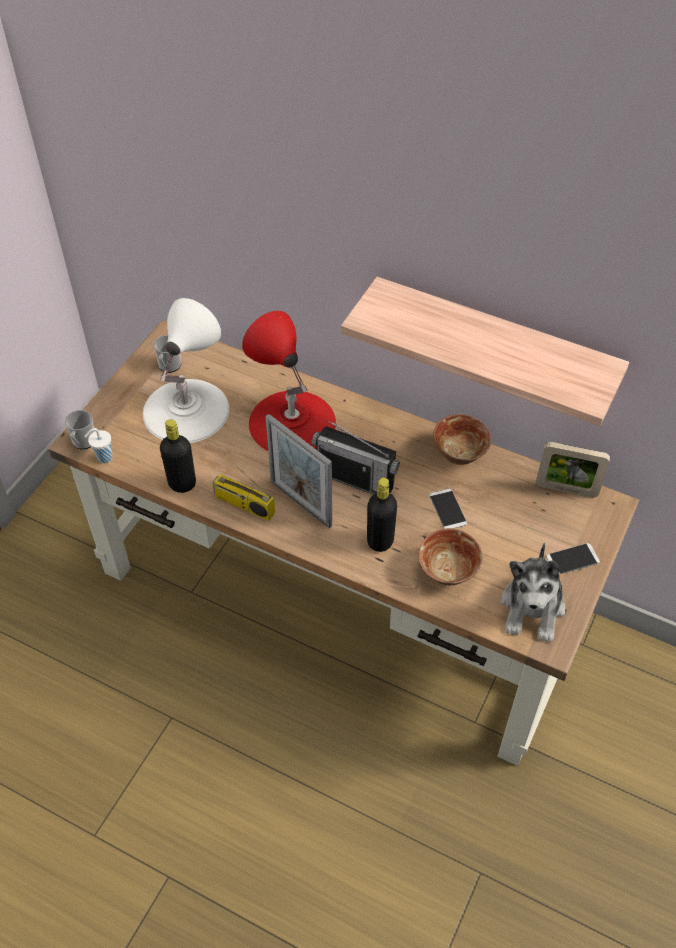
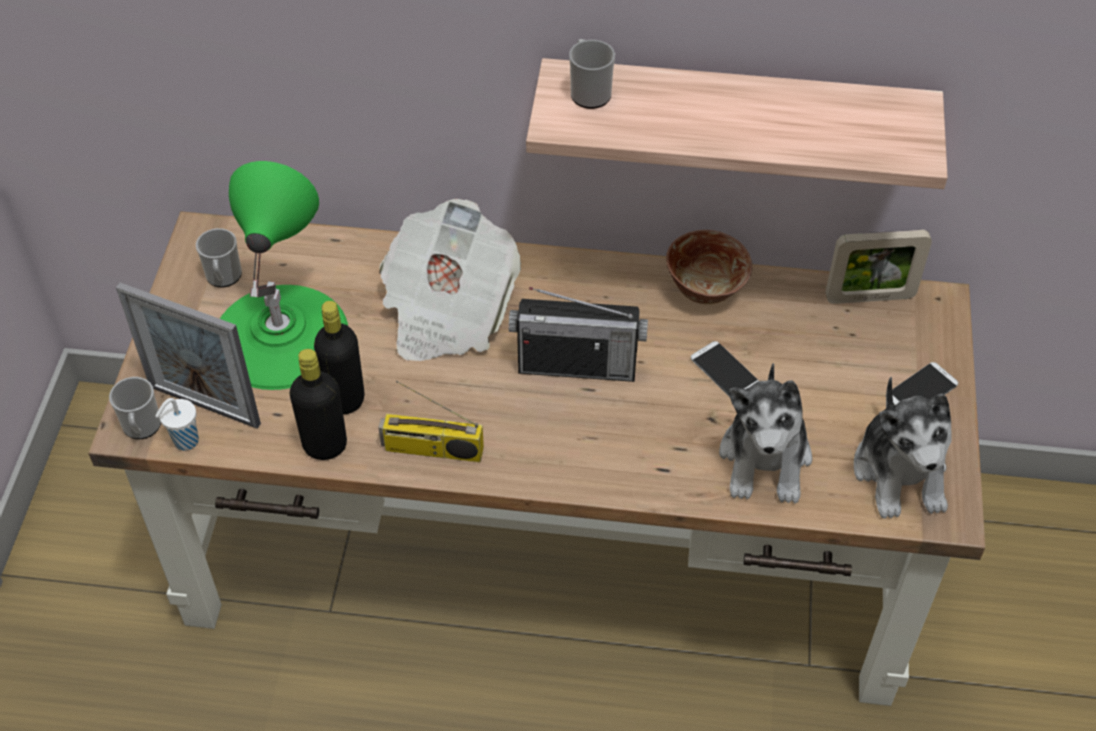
camera: 20 degrees left, 0 degrees up
(185, 410) = (280, 335): white table lamp -> green table lamp
(291, 422) = (447, 310): red table lamp -> newspaper
(301, 503) = (515, 423): picture frame -> picture frame (204, 405)
(380, 541) = (652, 443): black bottle -> black bottle (345, 399)
(394, 304) = (589, 92): none -> mug
(448, 572) = (765, 458): bowl -> plush toy

